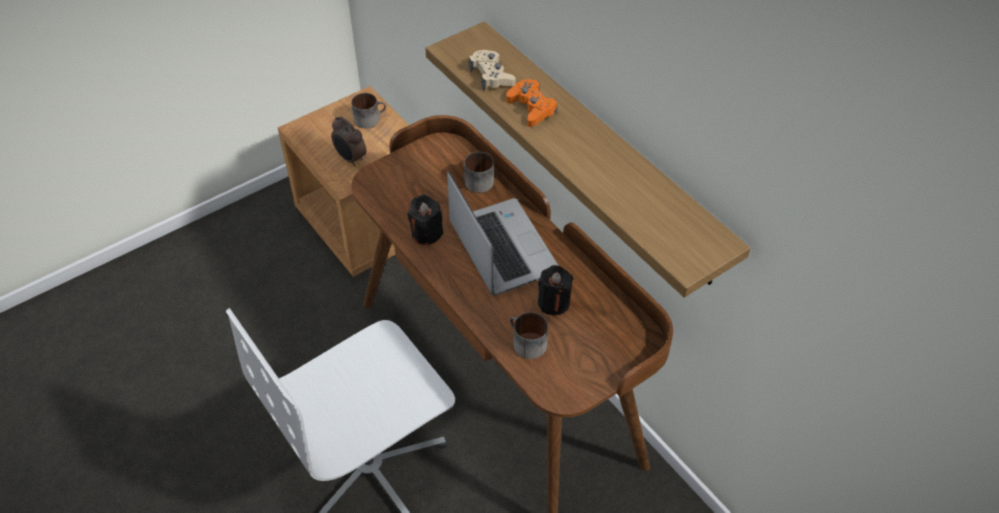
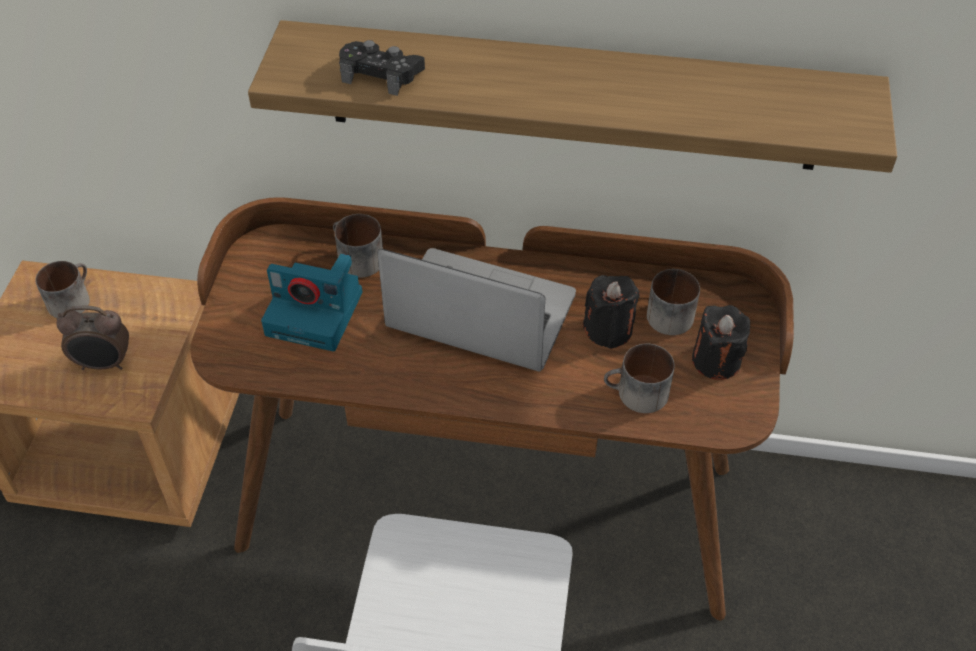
camera: 45 degrees left, 0 degrees up
(426, 233) = (373, 362): black candle -> black candle (716, 360)
(430, 192) = (317, 313): none -> camera
(491, 76) = (381, 74): beige game controller -> black game controller
(531, 108) = (479, 80): orange game controller -> none
(595, 317) = (667, 312): none -> mug

